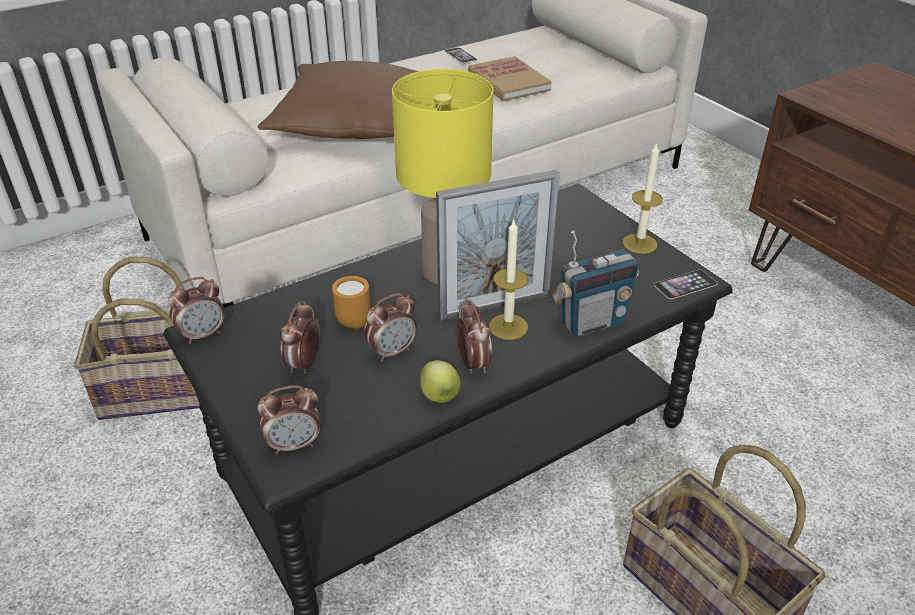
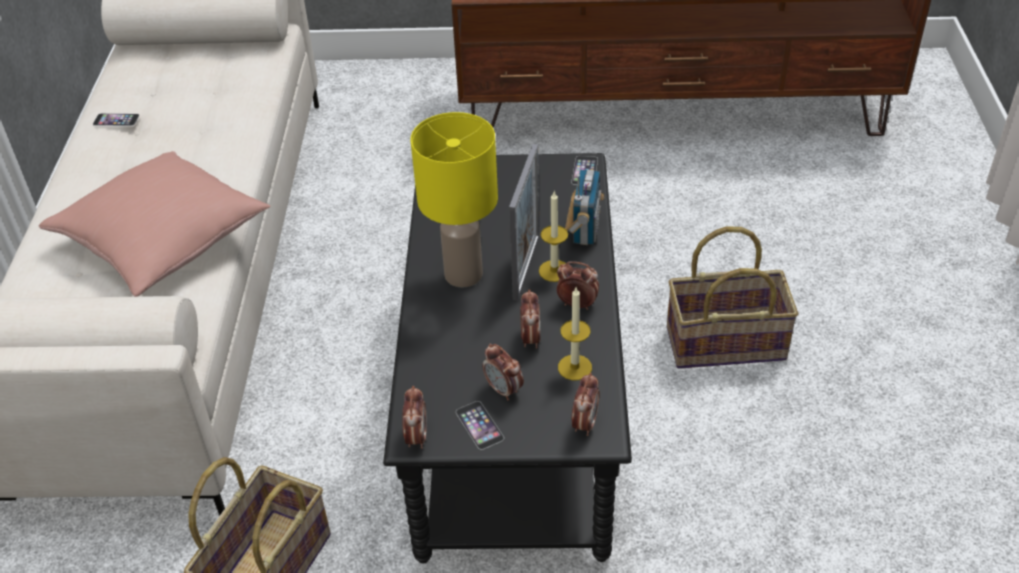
camera: 55 degrees left, 5 degrees up
(243, 368) = (479, 425): none -> phone
(353, 125) = (162, 240): brown pillow -> pink pillow
(356, 319) = (477, 343): orange mug -> none
(440, 396) = (596, 334): apple -> none
(508, 82) = (207, 116): book -> none
(639, 243) = (523, 166): candle -> candle (574, 367)

